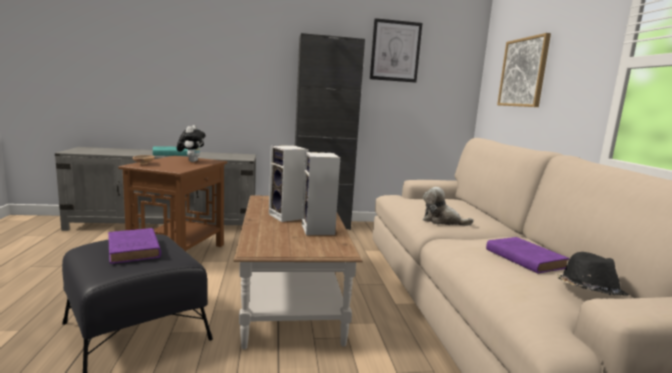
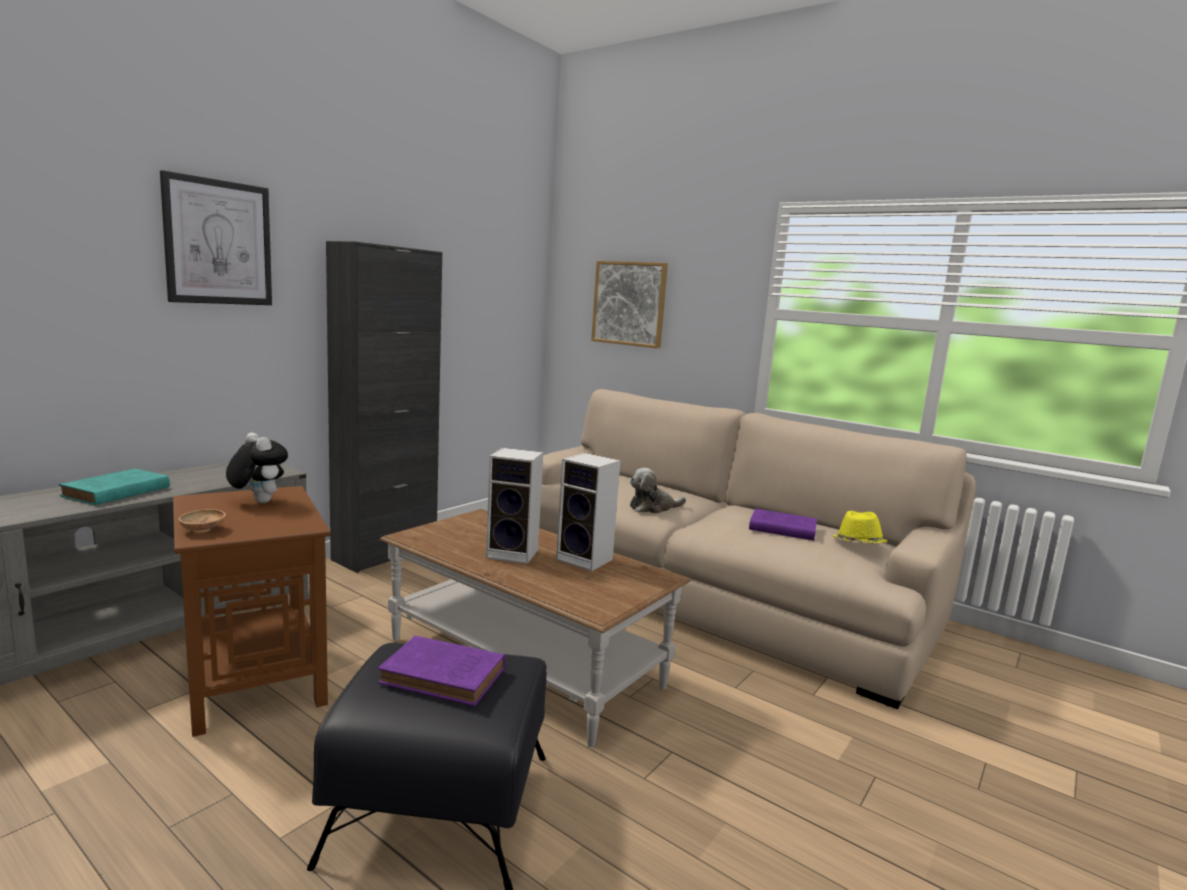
camera: 45 degrees left, 0 degrees up
(395, 51) = (456, 264): picture -> picture (218, 242)
(588, 291) = (858, 544): black hat -> yellow hat

